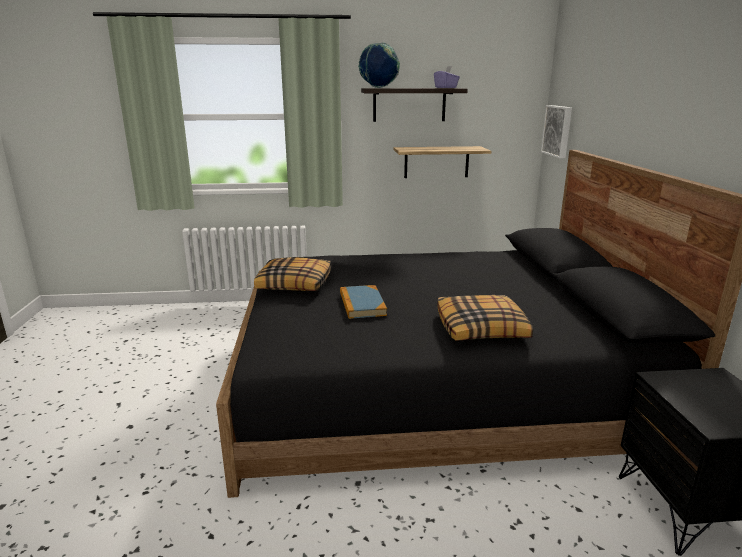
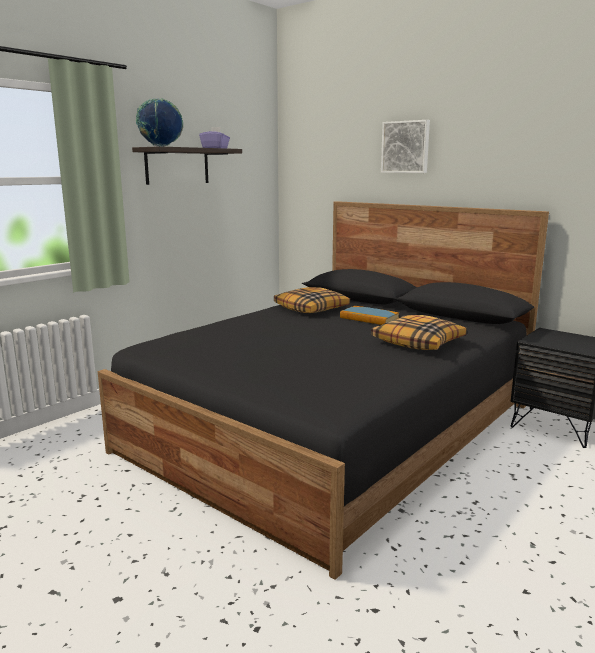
camera: 45 degrees left, 5 degrees down
(295, 284) = (215, 358): pillow -> pillow (311, 309)
(362, 304) = (310, 354): book -> book (369, 318)
(436, 162) = (204, 225): shelf -> none
(558, 131) = (302, 188): picture -> picture (406, 147)

